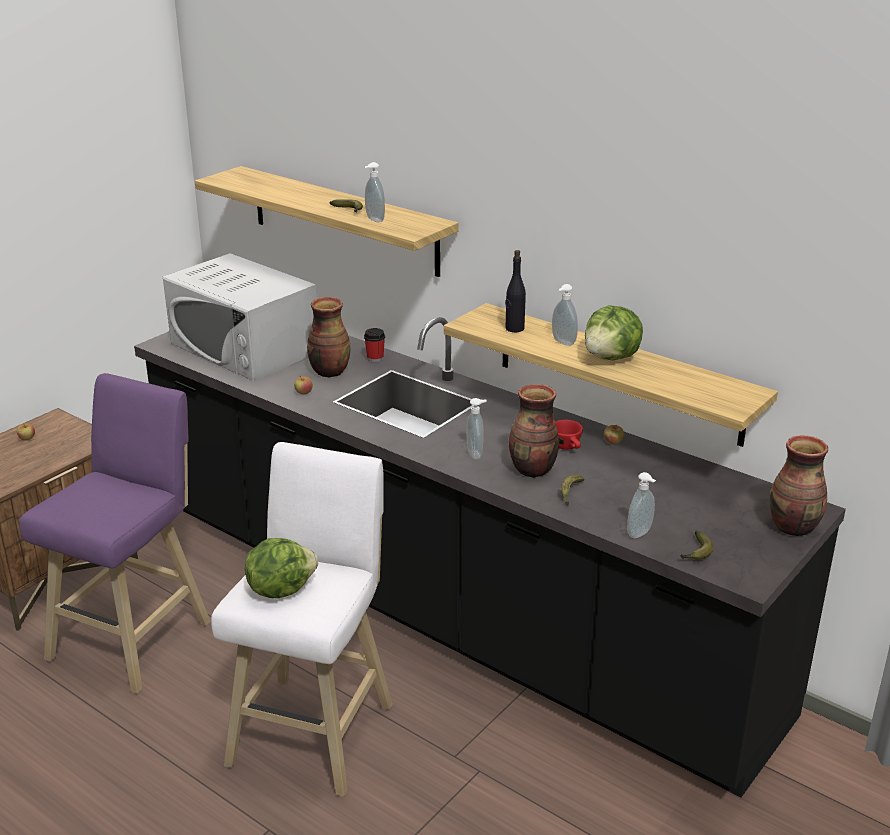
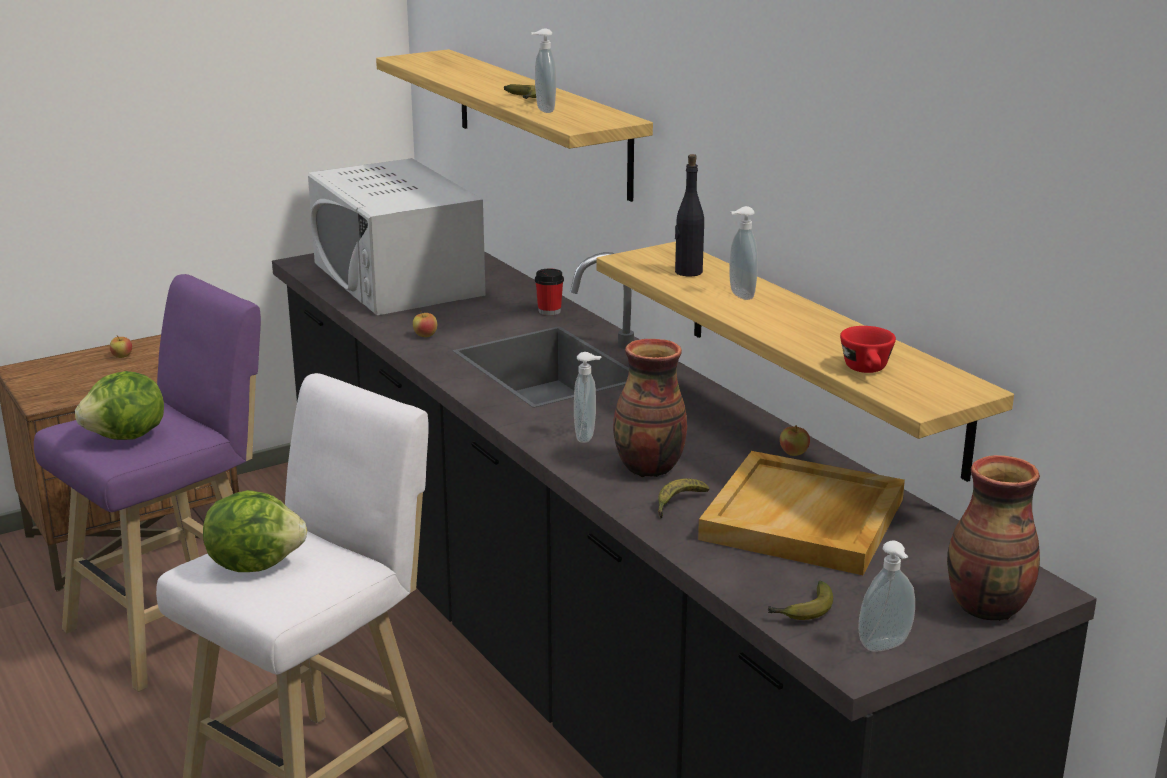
camera: 20 degrees right, 5 degrees down
(329, 371) = (477, 317): vase -> none
(568, 447) = (723, 449): red cup -> red cup (868, 370)
(611, 358) = (793, 321): lettuce -> lettuce (127, 437)
(640, 534) = (738, 572): soap dispenser -> soap dispenser (886, 647)
(652, 489) = (804, 520): none -> beige tray

